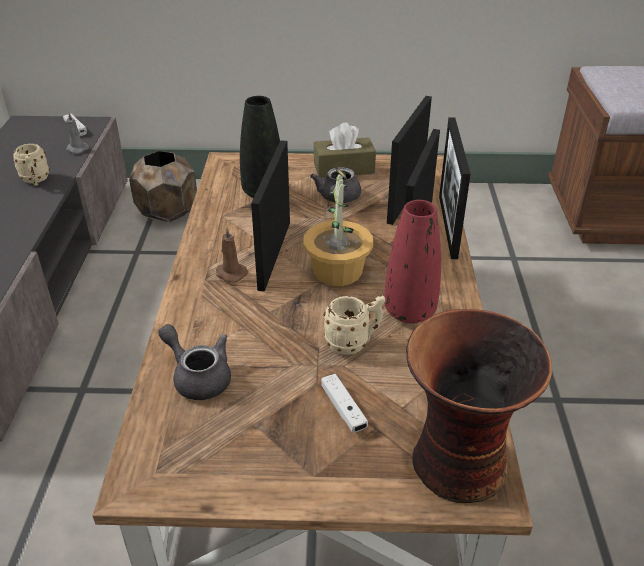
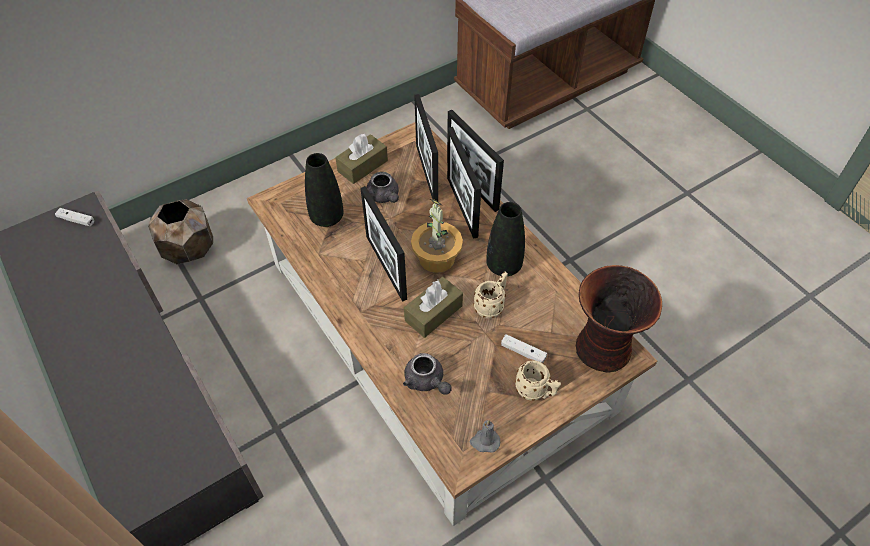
camera: 35 degrees left, 15 degrees up
(35, 181) = (106, 291): beige mug -> beige mug (535, 392)
(76, 149) = (104, 241): grey candle -> grey candle (484, 442)
(198, 376) = (426, 381): grey teapot -> grey teapot turned 135 degrees counterclockwise
(230, 273) = (372, 298): brown candle -> none
(278, 317) = (433, 313): none -> brown tissue box
(409, 312) = (504, 266): red vase -> black vase

